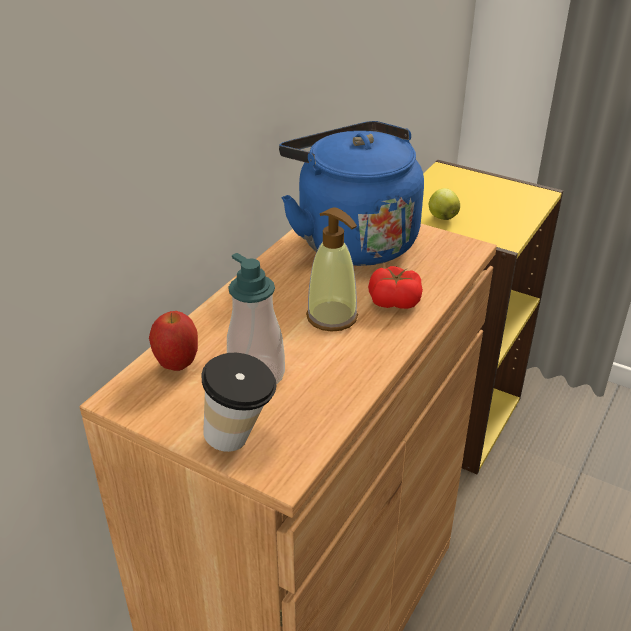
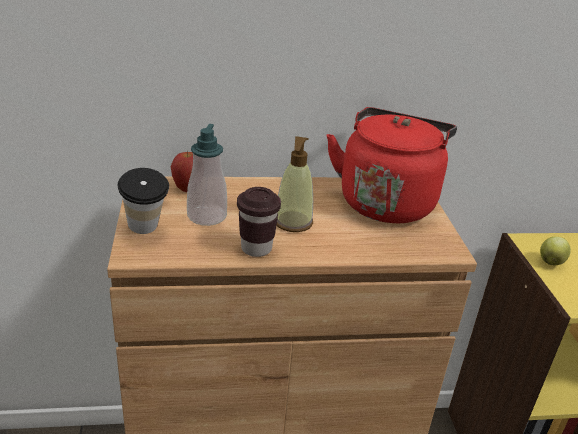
camera: 50 degrees right, 5 degrees down
(352, 239) = (387, 201): blue kettle -> red kettle
(358, 365) = (256, 248): none -> brown cup
(394, 300) = (342, 240): tomato -> none

